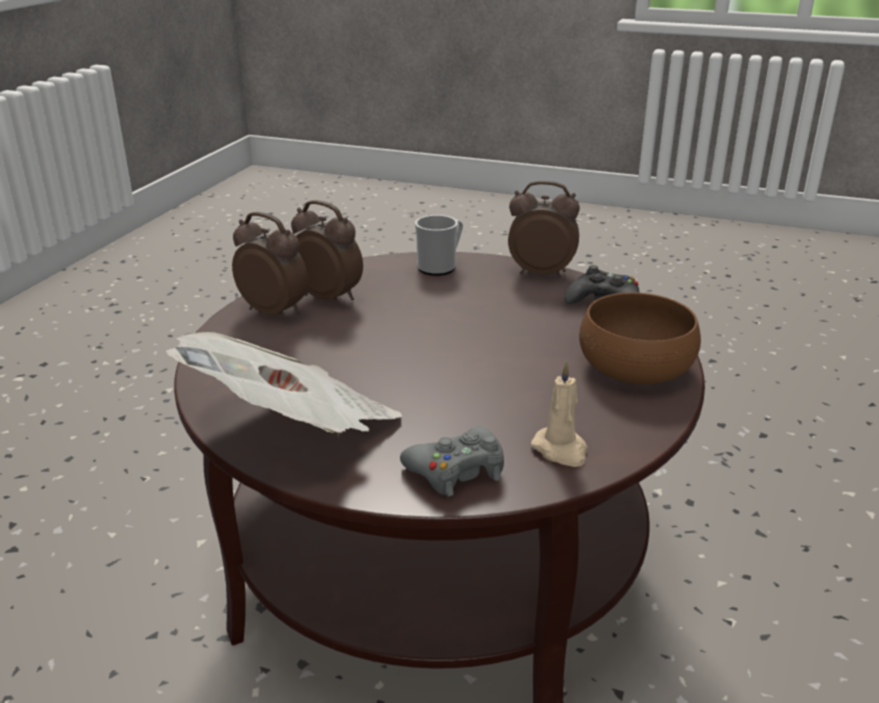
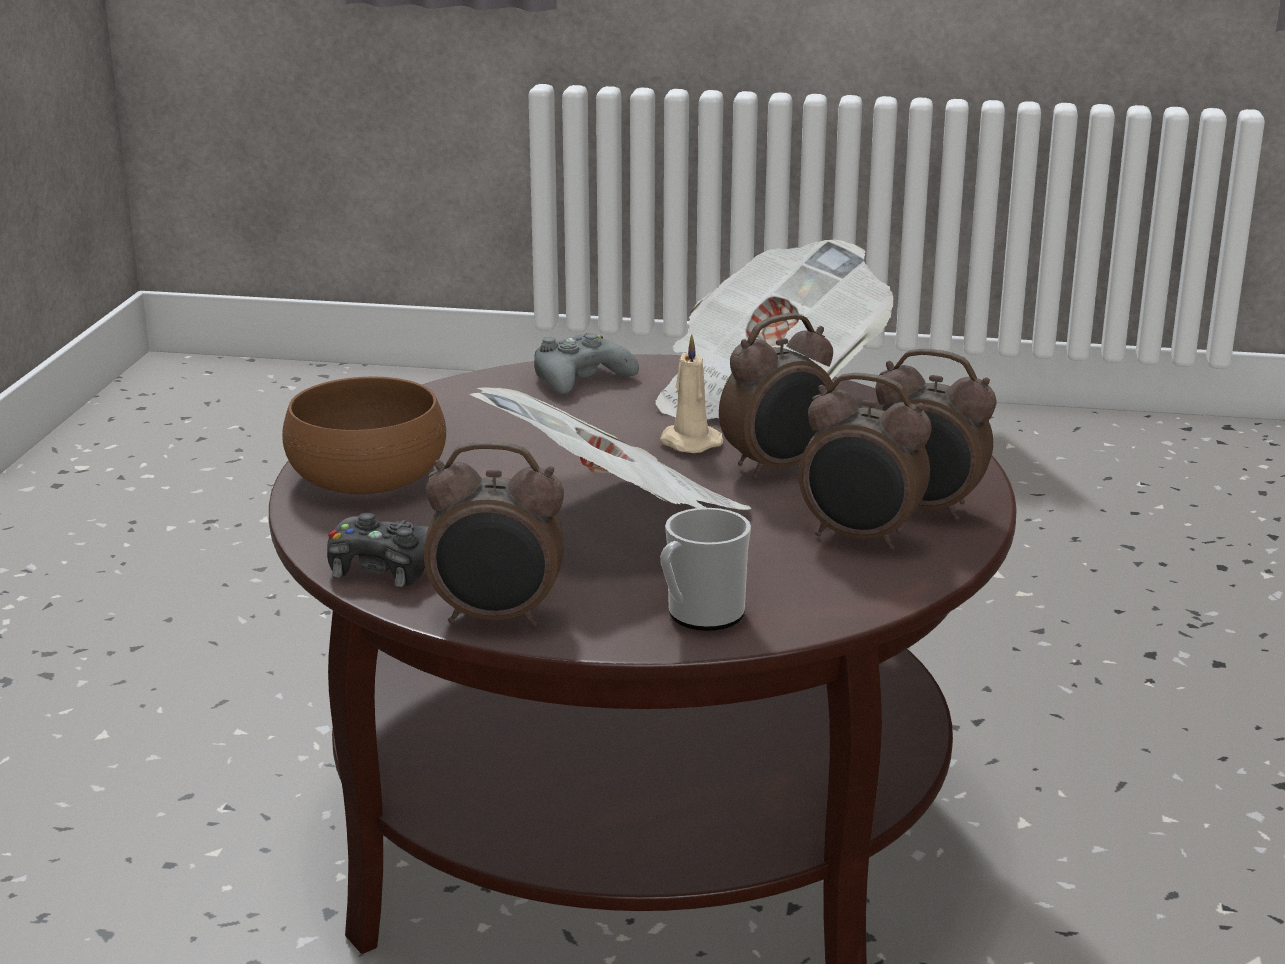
camera: 170 degrees right, 5 degrees down
(341, 350) = (778, 468): none -> alarm clock
(467, 321) = (613, 518): none -> newspaper
(561, 450) = (475, 398): beige candle -> beige candle (688, 442)

